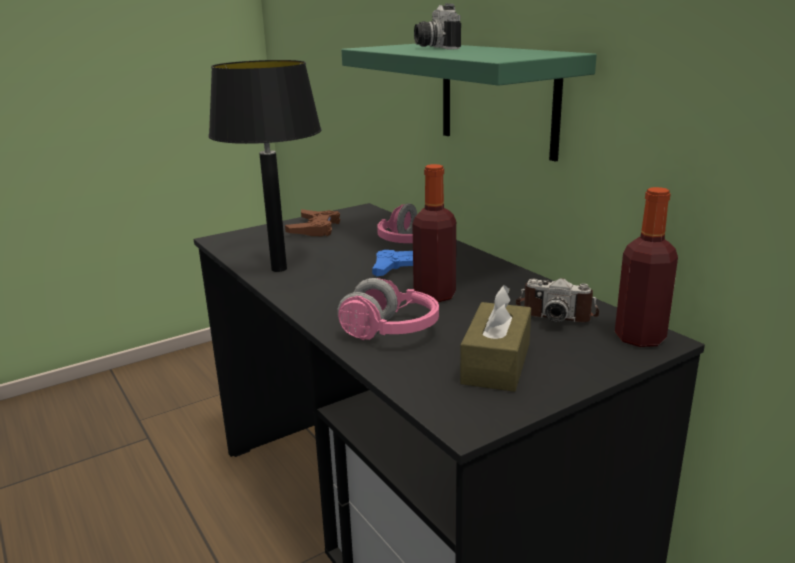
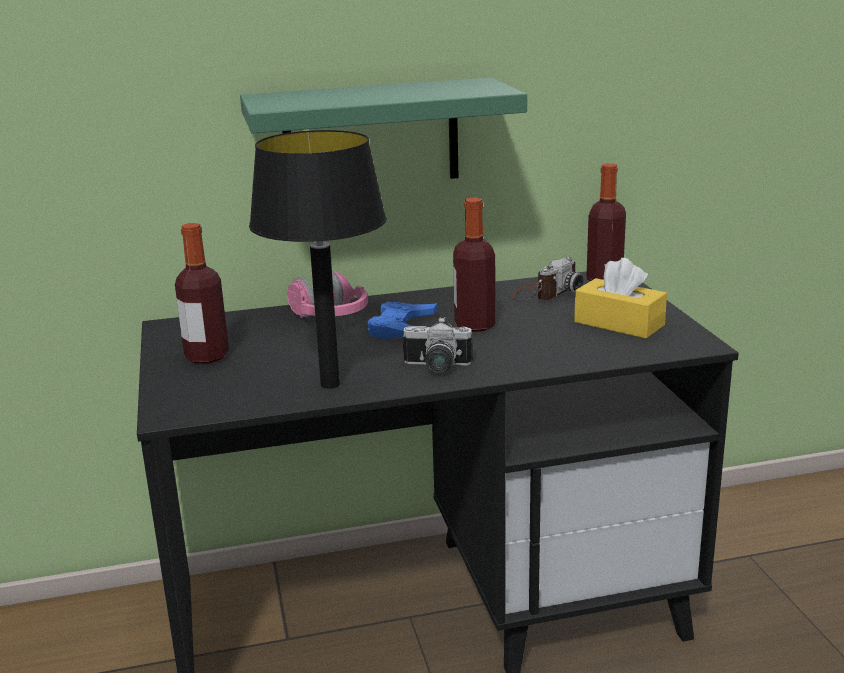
camera: 70 degrees left, 0 degrees up
(315, 228) = (207, 356): brown game controller -> bottle
(390, 332) = (540, 350): pink headphones -> none
(434, 48) = (338, 95): camera -> camera (436, 367)
(496, 363) = (619, 323): brown tissue box -> yellow tissue box

